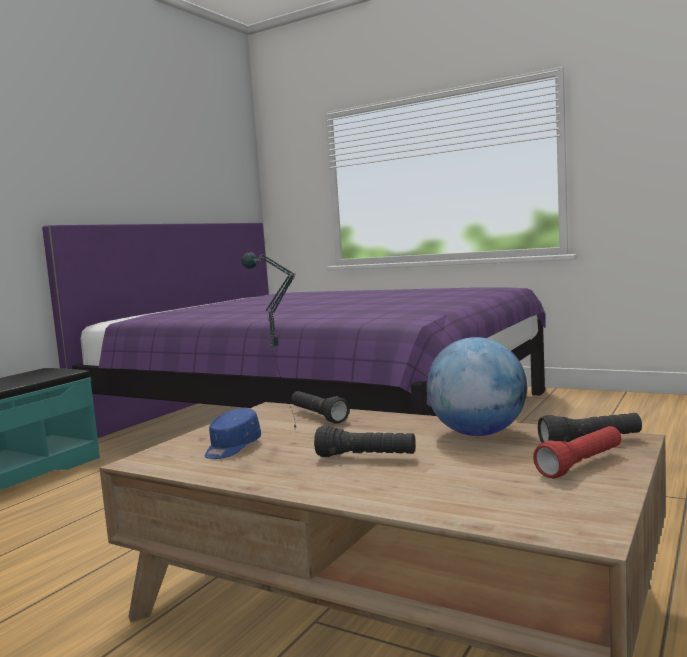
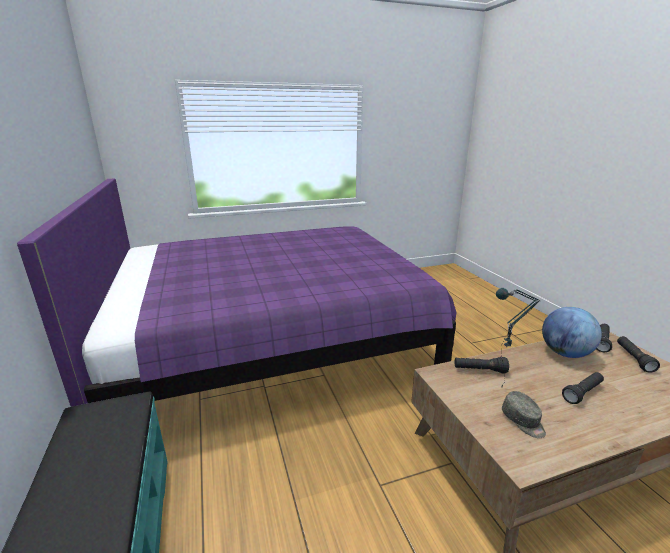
camera: 50 degrees left, 15 degrees up
(232, 448) = (523, 421): blue cap -> grey cap
(581, 465) = (633, 358): red flashlight -> black flashlight

